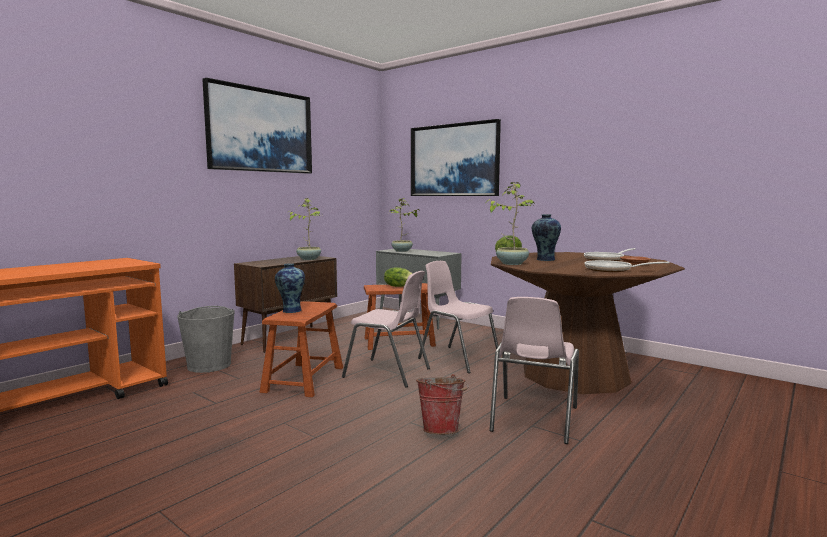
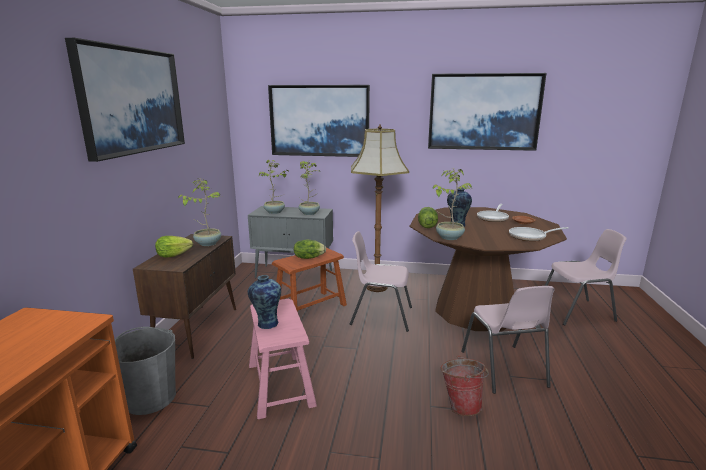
camera: 30 degrees left, 10 degrees up
(272, 261) = (173, 255): none -> lettuce
(304, 379) = (280, 384): brown stool -> pink stool
(388, 373) = (346, 351): pink chair -> pink chair (577, 312)
(432, 253) = (310, 213): none -> potted plant
(486, 340) = (377, 287): none -> floor lamp
(624, 139) = (483, 112): none -> picture

